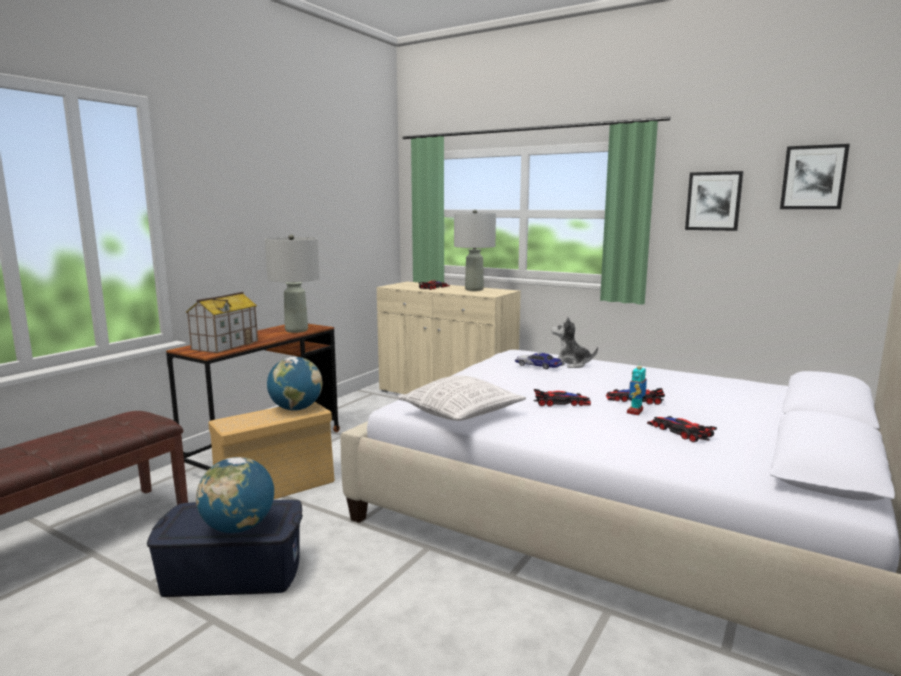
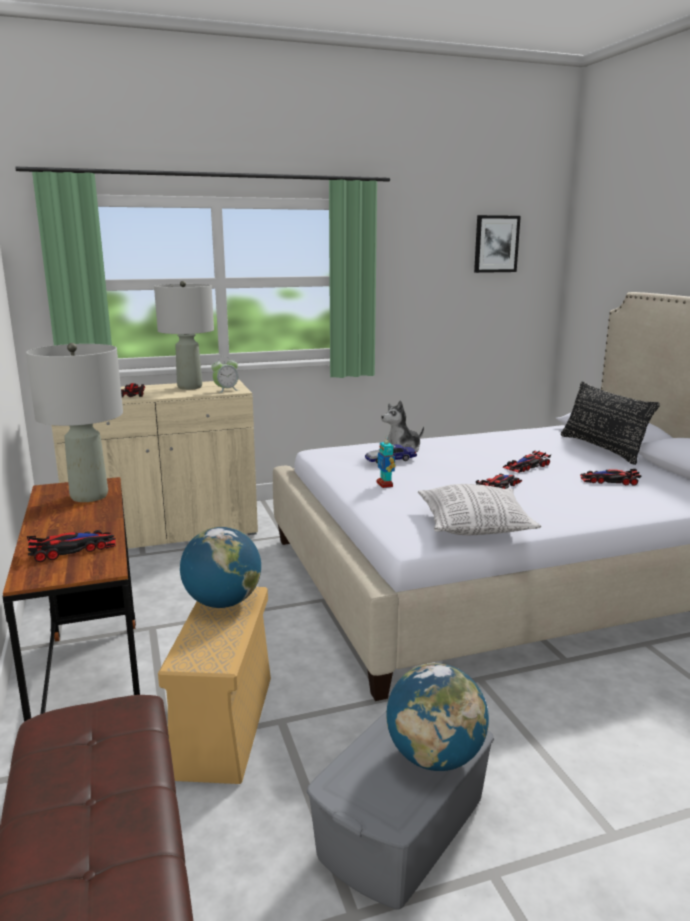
camera: 50 degrees left, 5 degrees up
(225, 345) = (73, 549): toy house -> toy car
(233, 573) = (401, 826): blue storage box -> grey storage box
(486, 294) = (226, 390): none -> alarm clock
(635, 412) = (552, 476): toy robot -> toy robot (385, 484)
(713, 201) = (422, 265): picture -> none
(774, 413) = (602, 448): none -> black pillow

